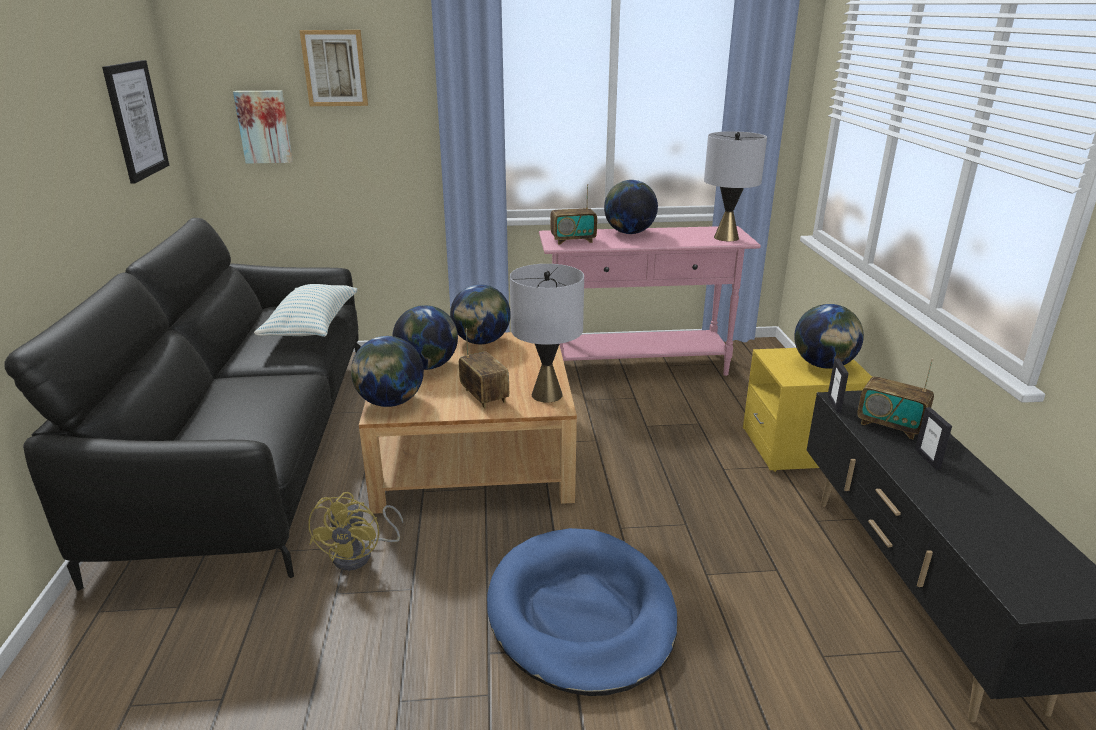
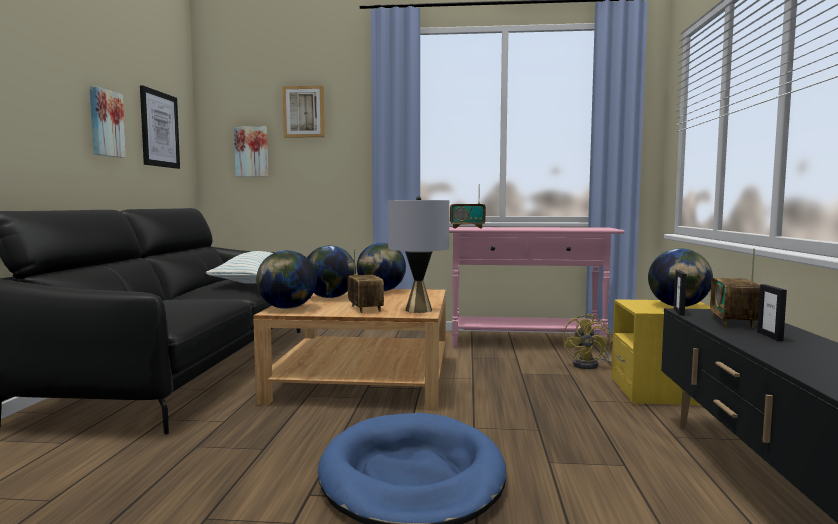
camera: 10 degrees right, 20 degrees down
(79, 150) = (105, 123): none -> picture
(361, 555) = (232, 426): yellow fan -> yellow fan (590, 365)
(629, 233) = (515, 227): globe -> none
(726, 238) = (596, 228): grey table lamp -> none
(890, 425) = (733, 322): radio -> radio turned 60 degrees clockwise

